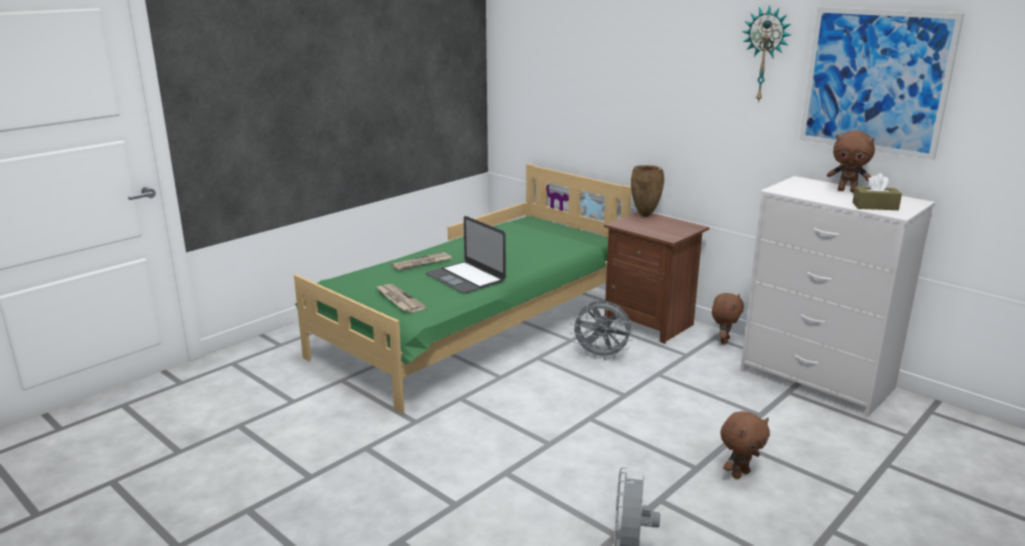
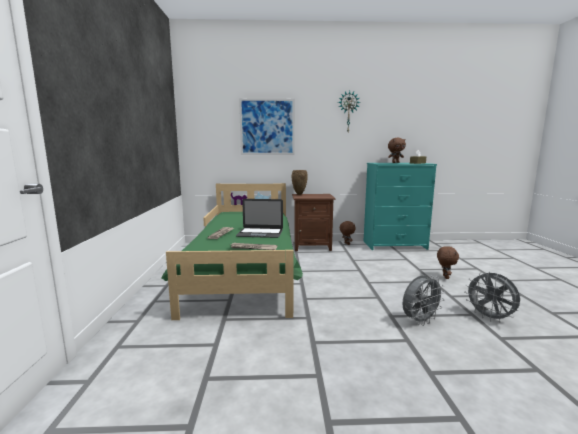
camera: 45 degrees left, 10 degrees down
(601, 356) = (321, 261): grey fan -> grey fan (420, 321)
(817, 379) = (395, 245): white dresser -> turquoise dresser
(875, 81) = (395, 119): picture -> picture (267, 127)

